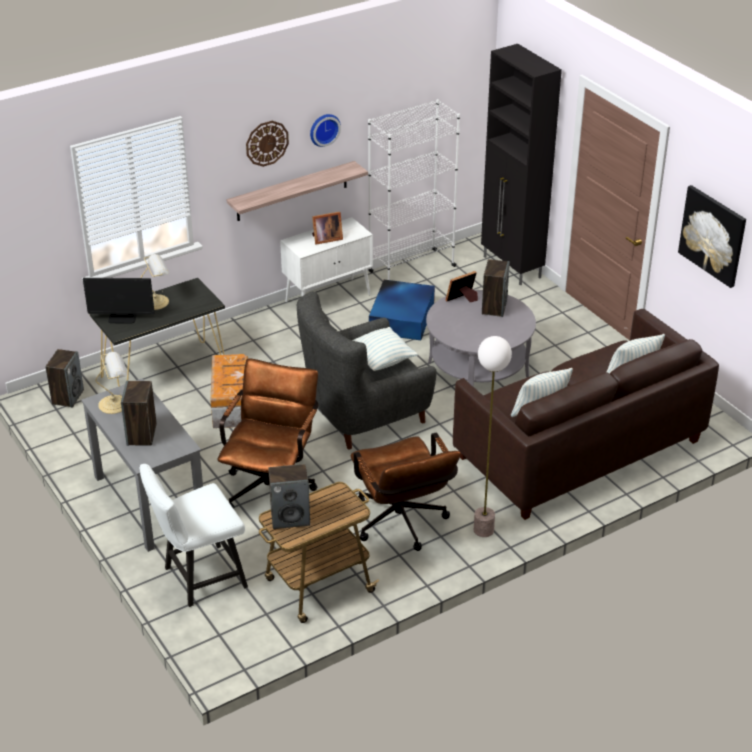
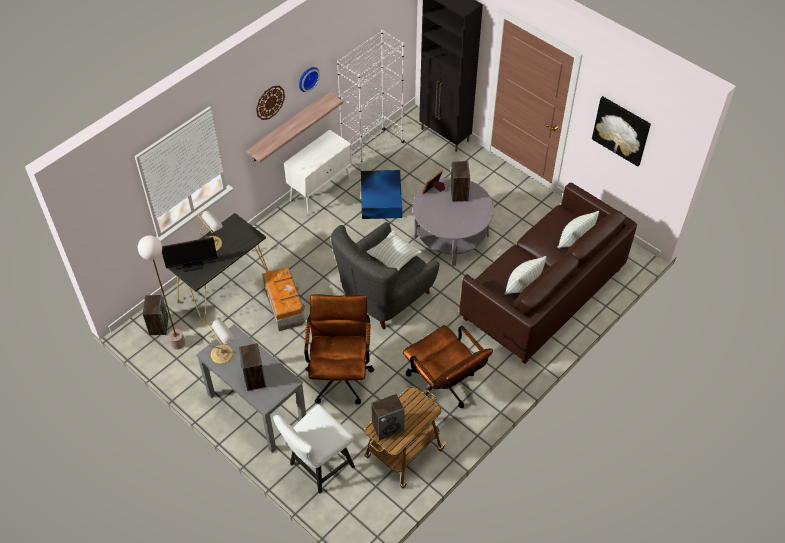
camera: 15 degrees left, 15 degrees up
(326, 239) = (318, 155): picture frame -> none
(483, 530) = (500, 379): floor lamp -> floor lamp (178, 343)

